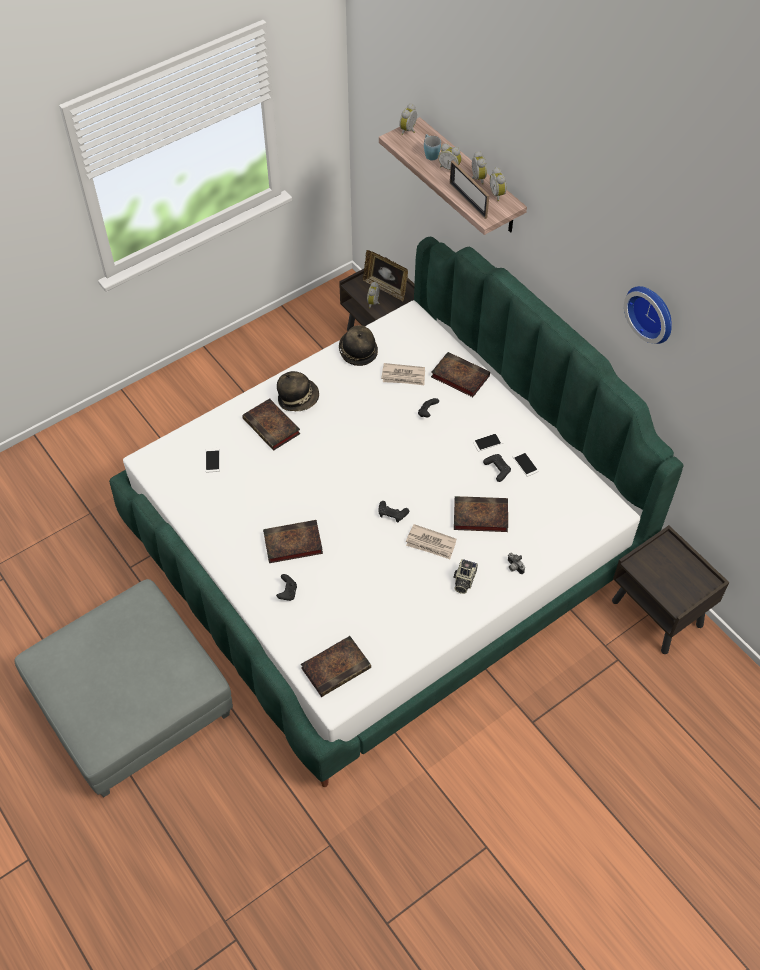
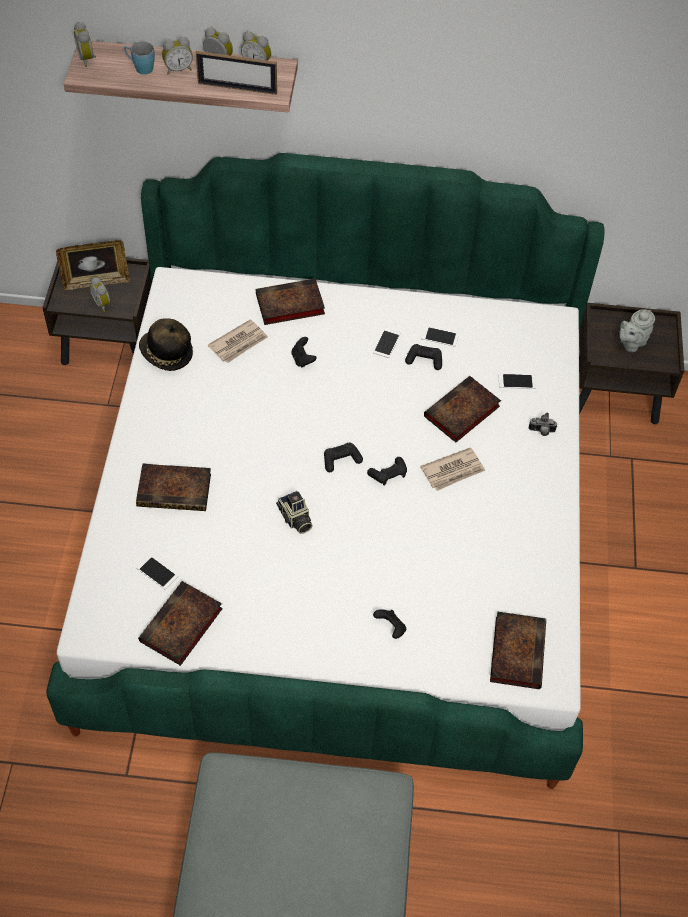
camera: 50 degrees left, 0 degrees up
(291, 544) = (336, 581): book -> book (181, 627)
(298, 398) = (165, 442): hat -> none
(376, 484) = (341, 460): none -> black game controller
(463, 580) = (518, 478): camera -> camera (295, 519)
(538, 527) = (516, 381): none -> phone
(652, 312) = (522, 81): wall clock -> none
(667, 574) = (631, 343): none -> grey teapot

